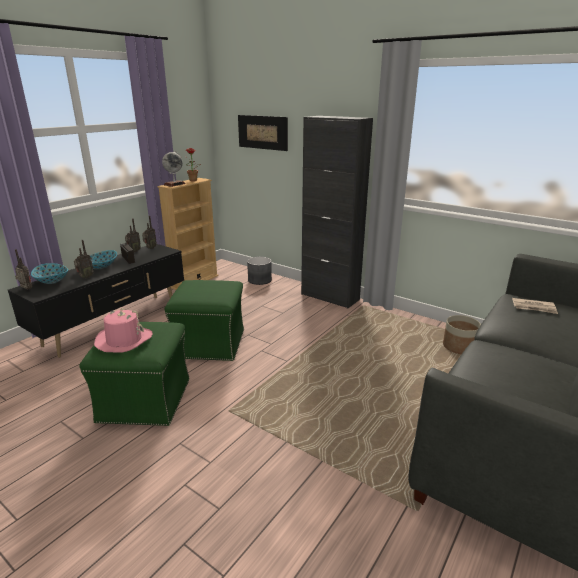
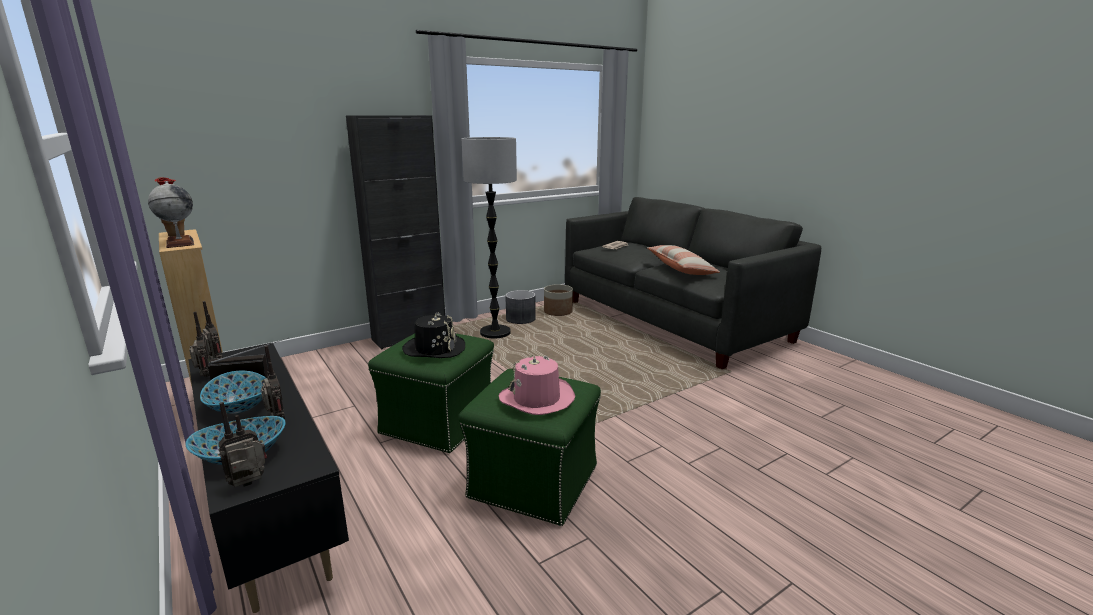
camera: 70 degrees left, 5 degrees down
(198, 291) = (434, 349): none -> black hat
(260, 280) = (300, 365): grey planter -> grey planter (520, 319)
(262, 132) = (240, 145): picture -> none
(370, 327) = (495, 333): none -> floor lamp
(497, 362) = (680, 269): none -> pillow

